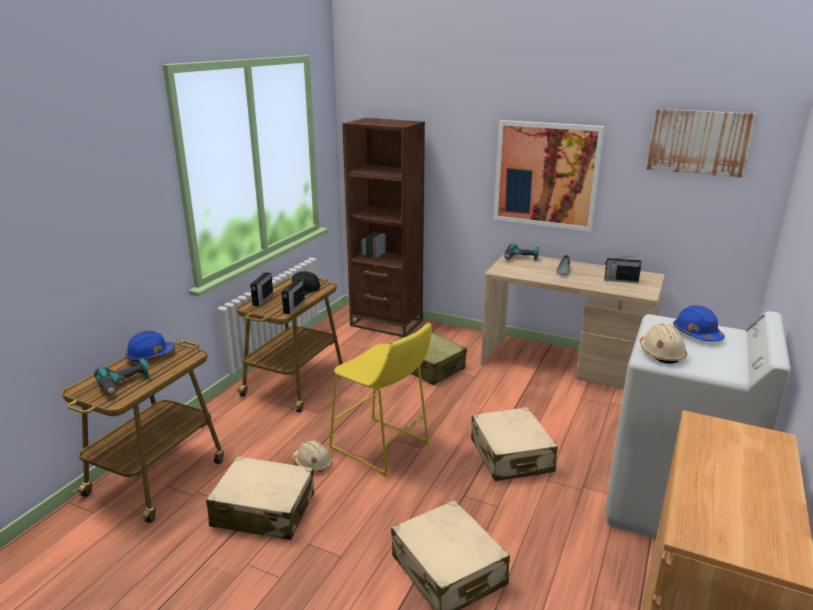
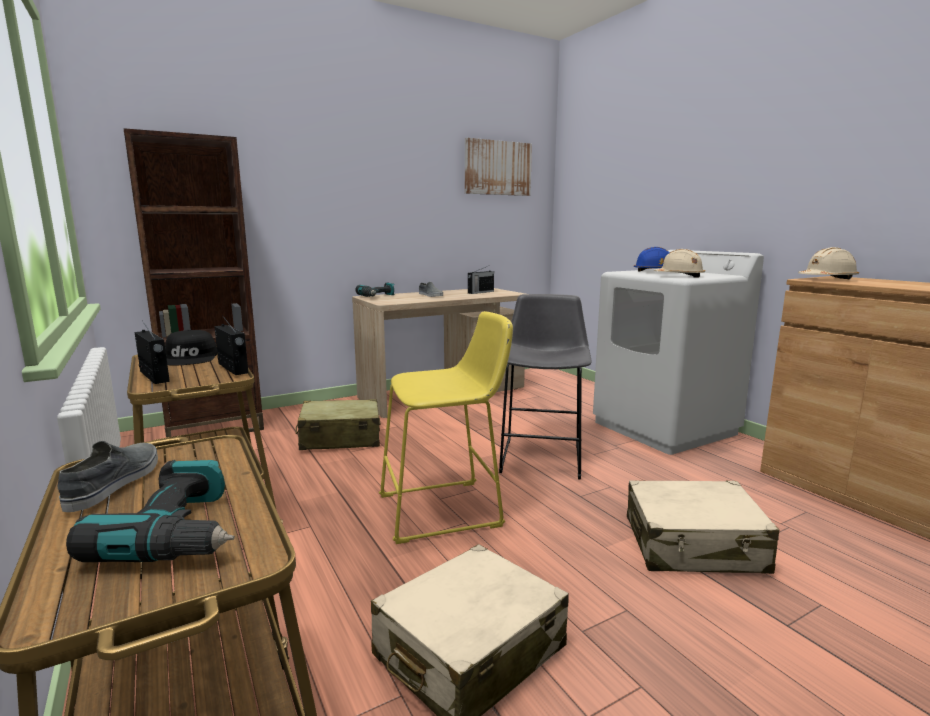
camera: 55 degrees left, 10 degrees down
(150, 355) = (116, 482): blue hard hat -> grey shoe
(312, 463) = (411, 568): beige hard hat -> beige hard hat (827, 279)
(511, 456) = (542, 455): beige suitcase -> grey stool
(546, 175) = (380, 206): picture -> none

